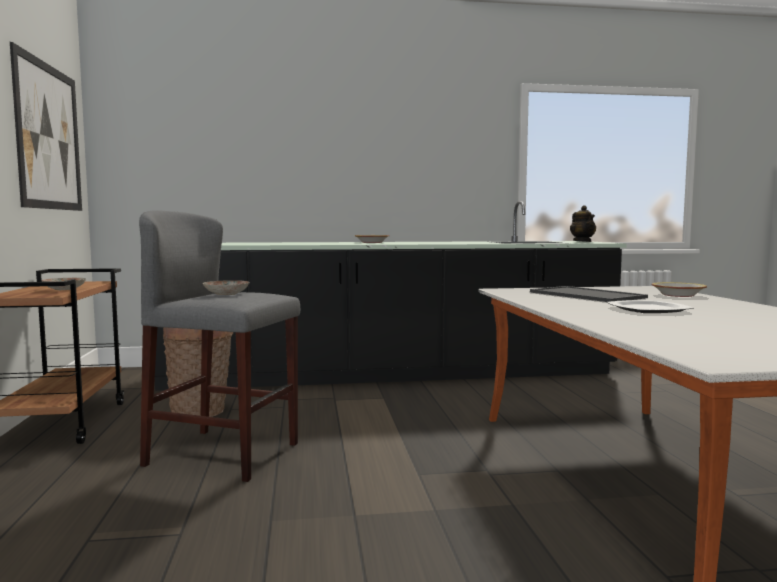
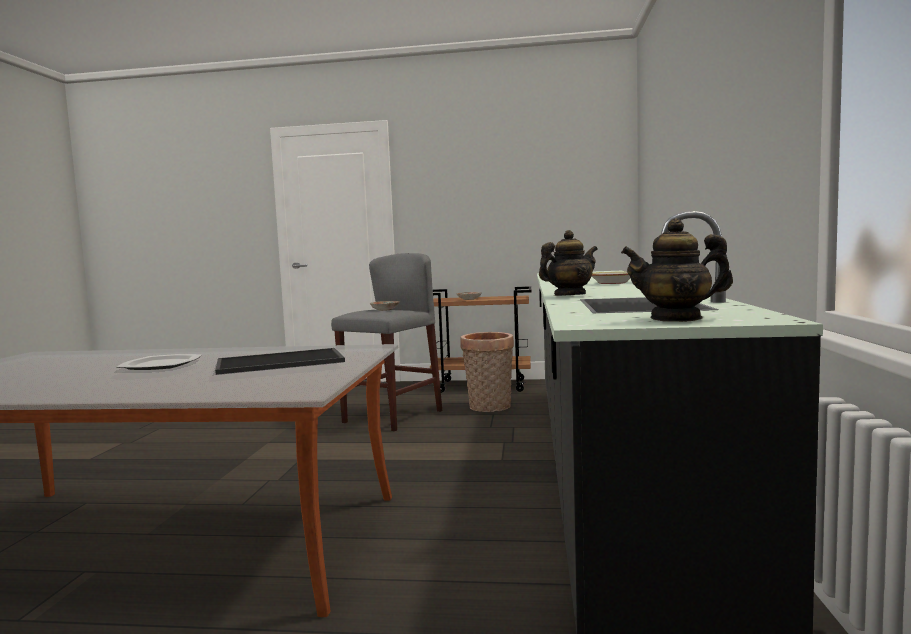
camera: 105 degrees right, 0 degrees up
(49, 137) = (557, 190): picture -> none
(481, 243) = (569, 295): none -> teapot
(678, 295) = (207, 387): bowl -> none

